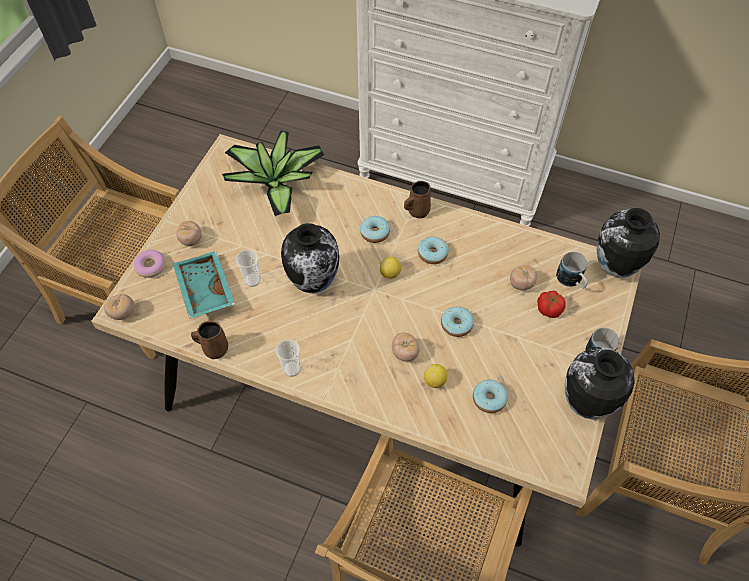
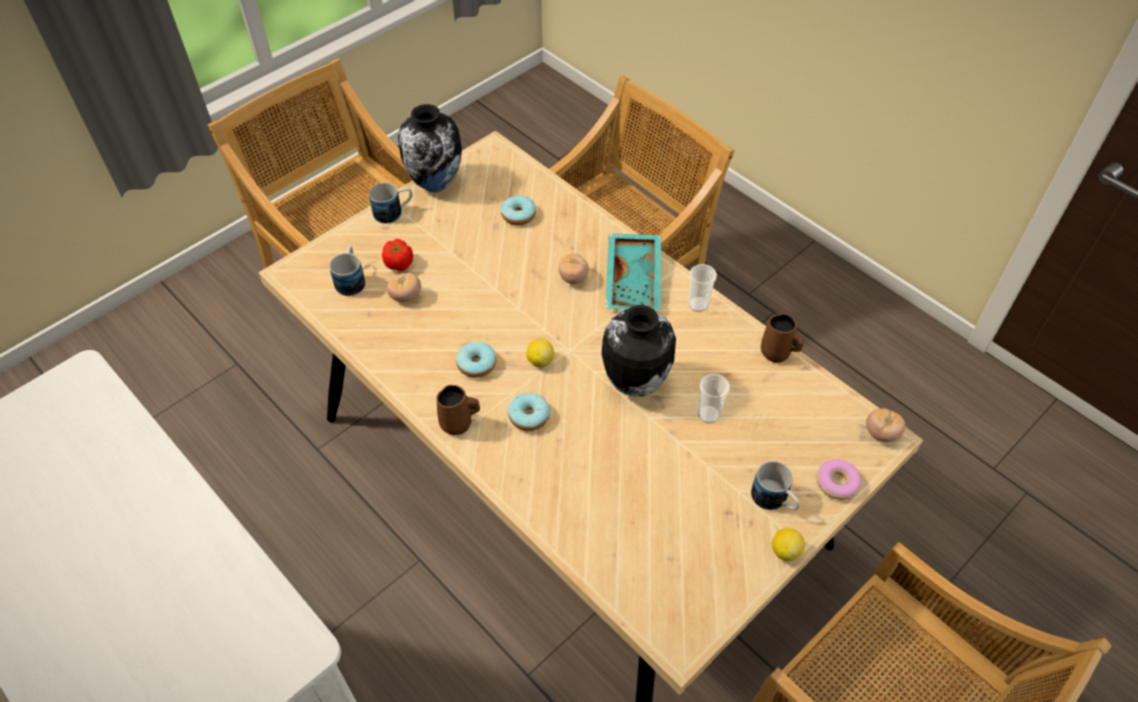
camera: 155 degrees left, 5 degrees down
(191, 240) = (774, 501): tomato -> mug
(203, 290) = (773, 424): turquoise tray -> turquoise tray (635, 280)
(276, 183) = (625, 545): potted plant -> none
(435, 381) = (559, 245): lemon -> lemon (785, 551)
(456, 324) = (503, 284): donut -> none
(614, 267) = (295, 276): vase -> none

